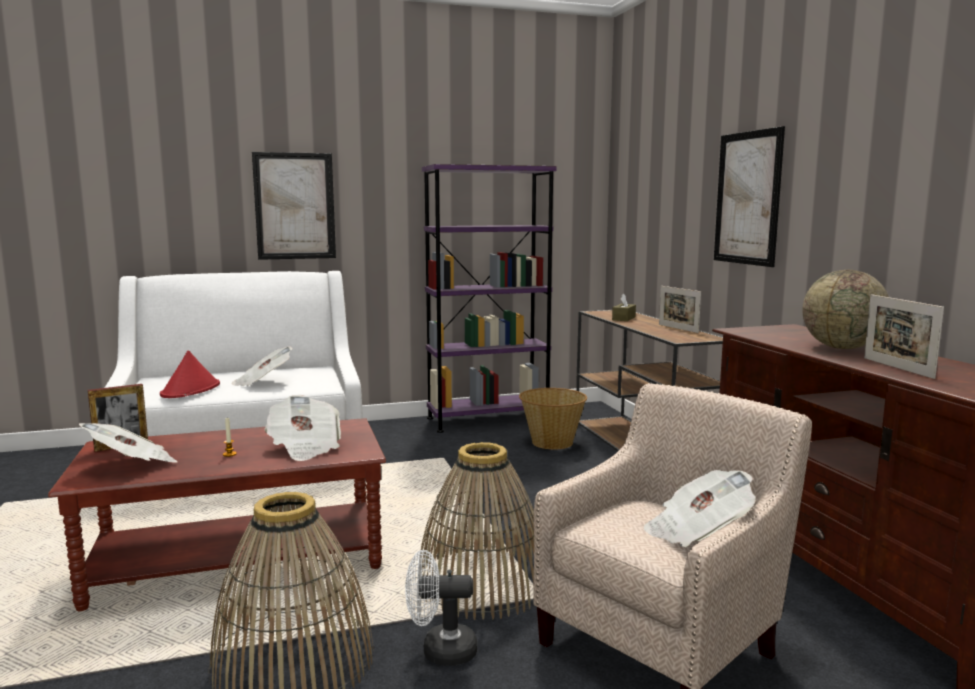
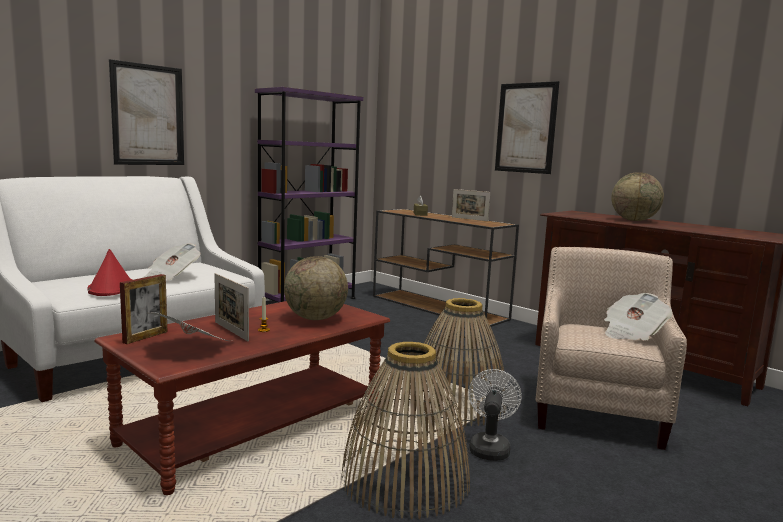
camera: 30 degrees left, 0 degrees up
(305, 447) = (315, 318): newspaper -> globe
(440, 651) = (489, 447): white fan -> white fan turned 135 degrees clockwise
(552, 442) = (376, 311): basket -> none
(897, 367) = (686, 228): picture frame -> picture frame (231, 331)

